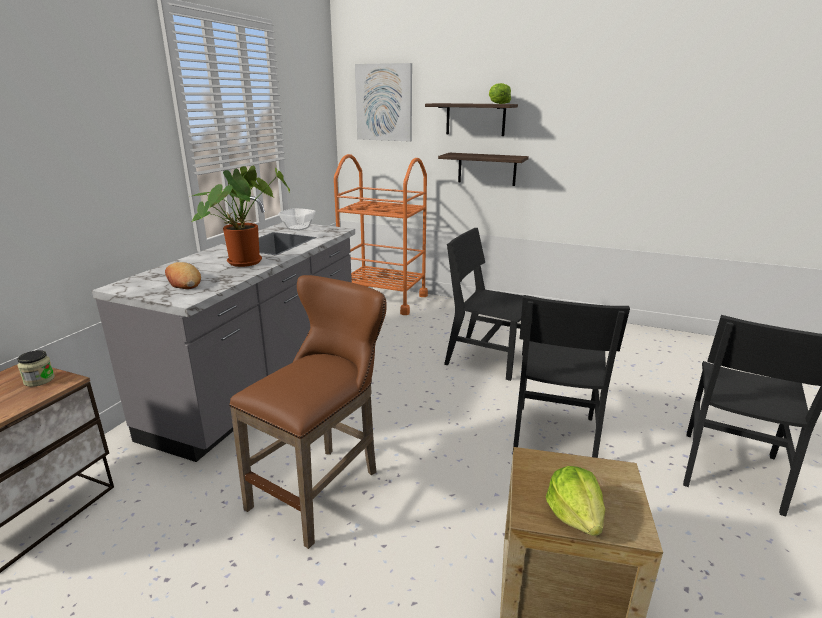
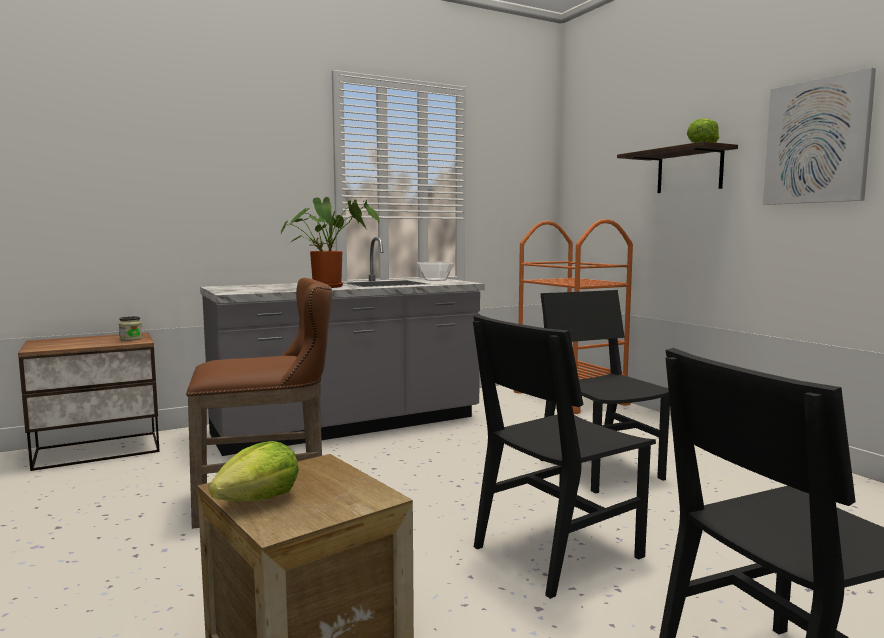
camera: 40 degrees right, 15 degrees down
(183, 281) = (257, 288): bread -> none
(384, 102) = (599, 164): picture -> picture (817, 142)
(487, 169) = (702, 234): shelf -> none

